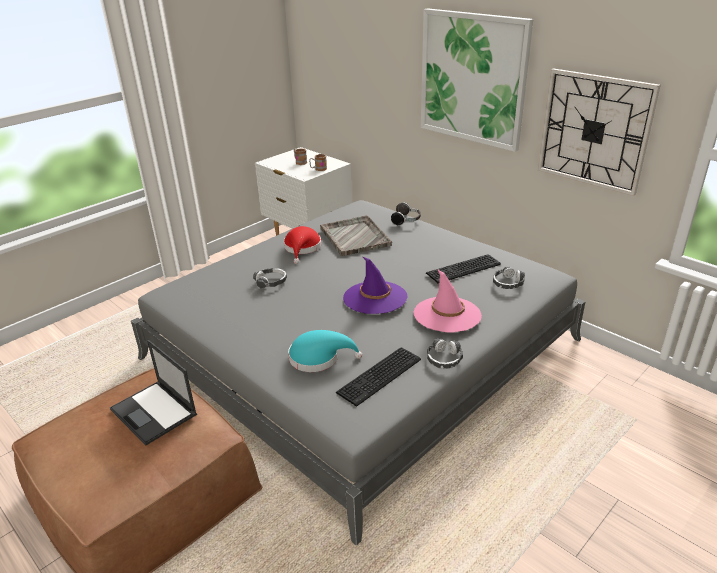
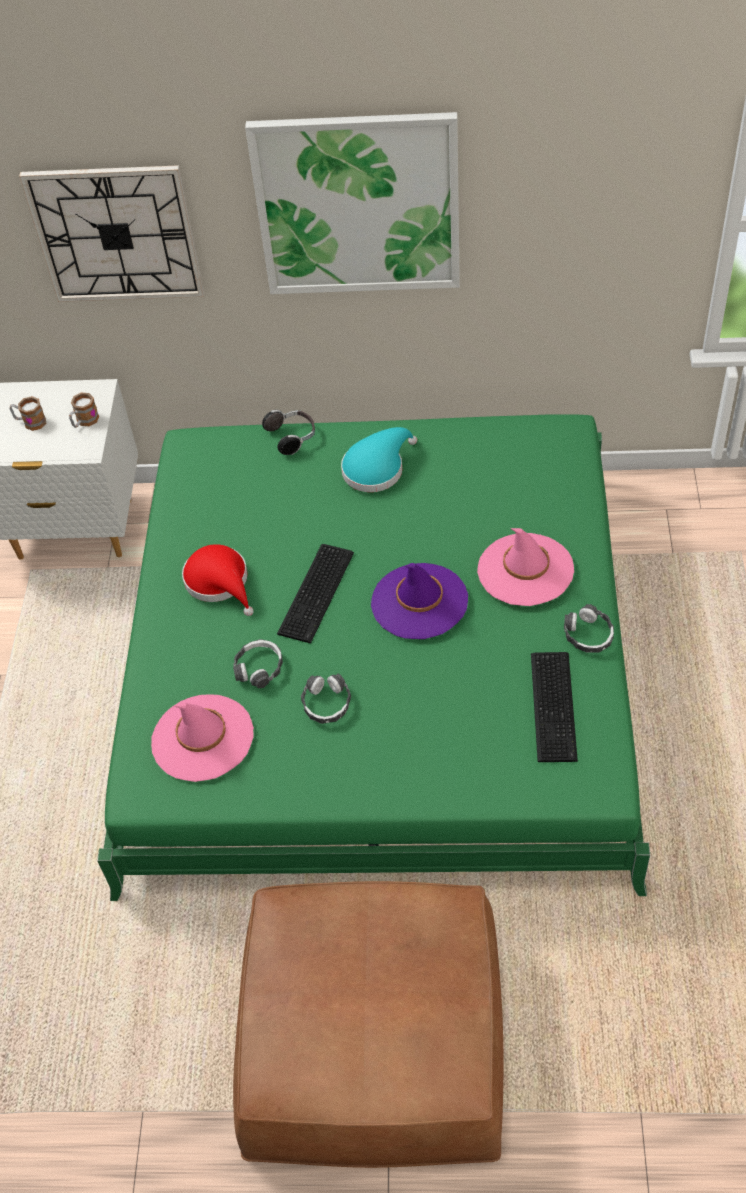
camera: 40 degrees left, 20 degrees up
(154, 412) = (359, 942): laptop -> none
(213, 291) = (202, 738): none -> pink hat
(318, 357) = (463, 733): turquoise hat -> turquoise hat (376, 468)
(355, 236) = (262, 513): grey tray -> none
(359, 349) = (379, 668): grey bed -> green bed
(465, 269) = (468, 483): keyboard -> keyboard (318, 592)
(508, 283) = (538, 475): headphones -> headphones (326, 703)
(594, 131) = (578, 232): wall clock -> wall clock (116, 234)

